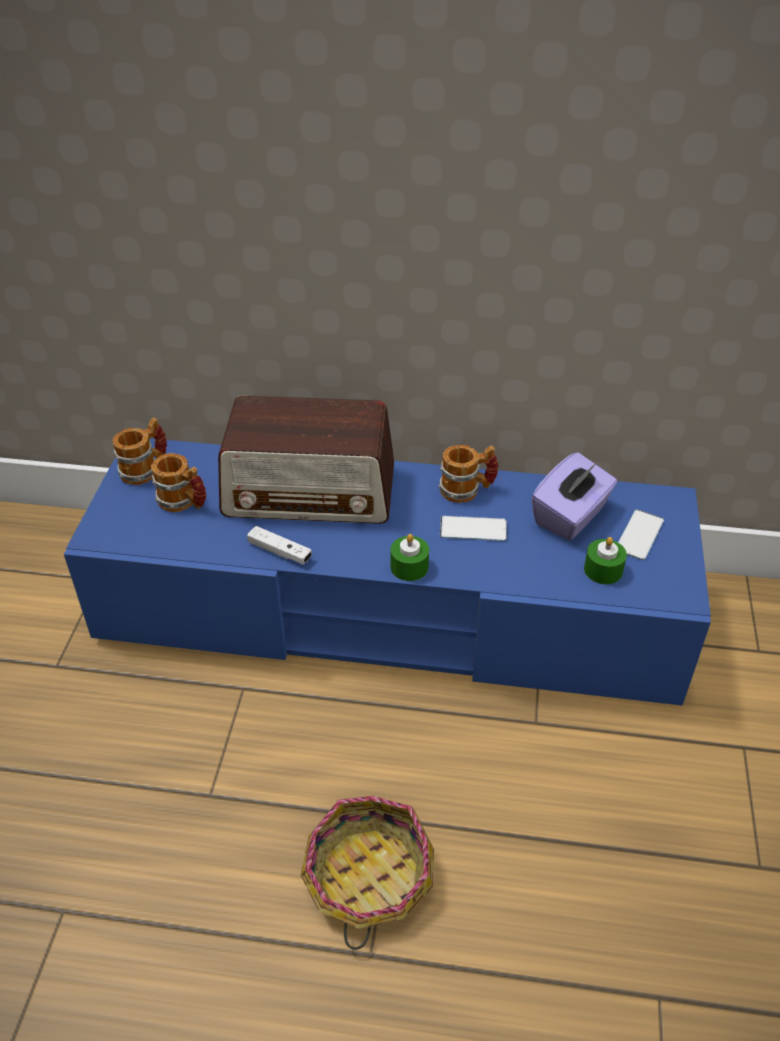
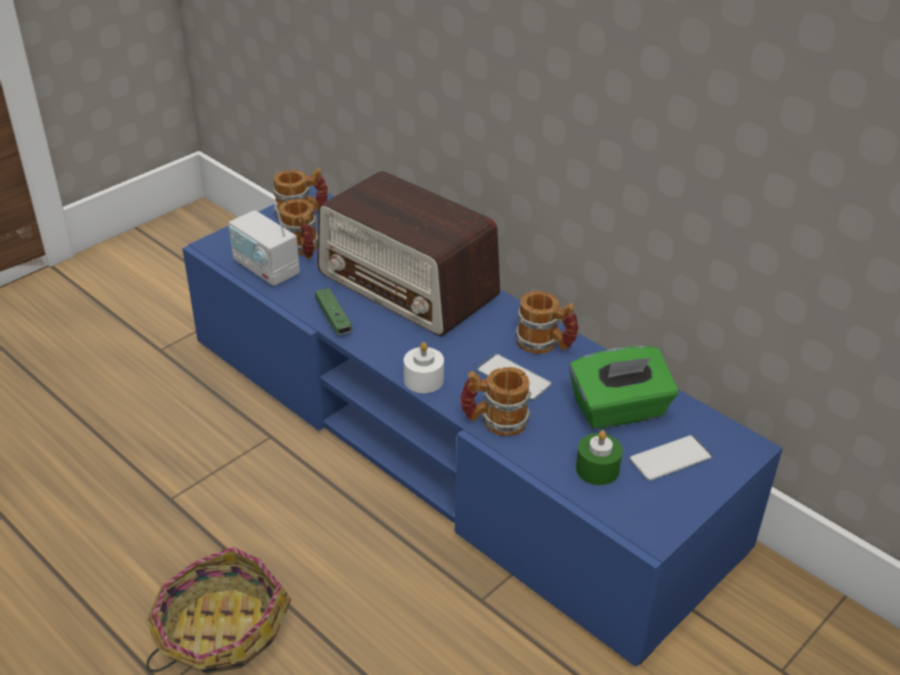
camera: 35 degrees right, 5 degrees down
(170, 536) = (266, 269): none -> radio
(280, 552) = (333, 318): white game controller -> green game controller
(409, 567) = (423, 380): green candle -> white candle
(497, 572) = (494, 421): none -> mug
(571, 516) = (619, 410): purple tissue box -> green tissue box

